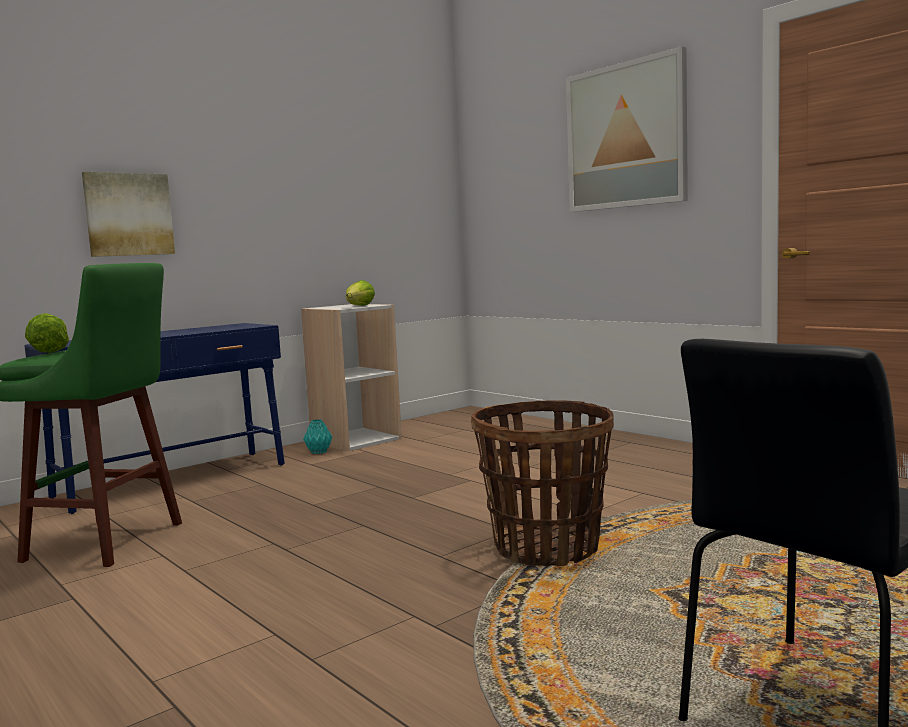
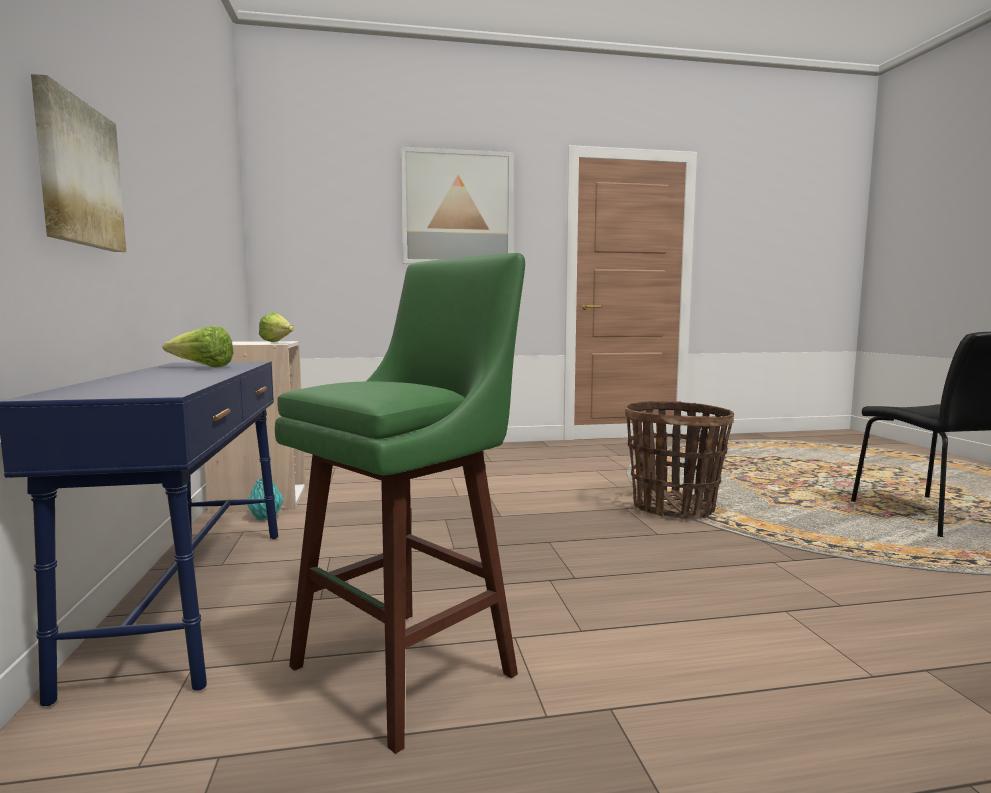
camera: 60 degrees left, 0 degrees up
(51, 351) = (375, 386): lettuce -> lettuce (202, 367)

